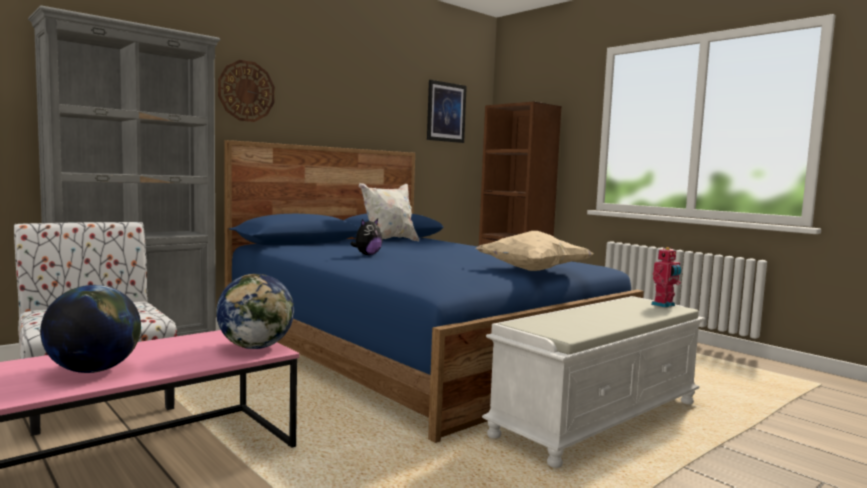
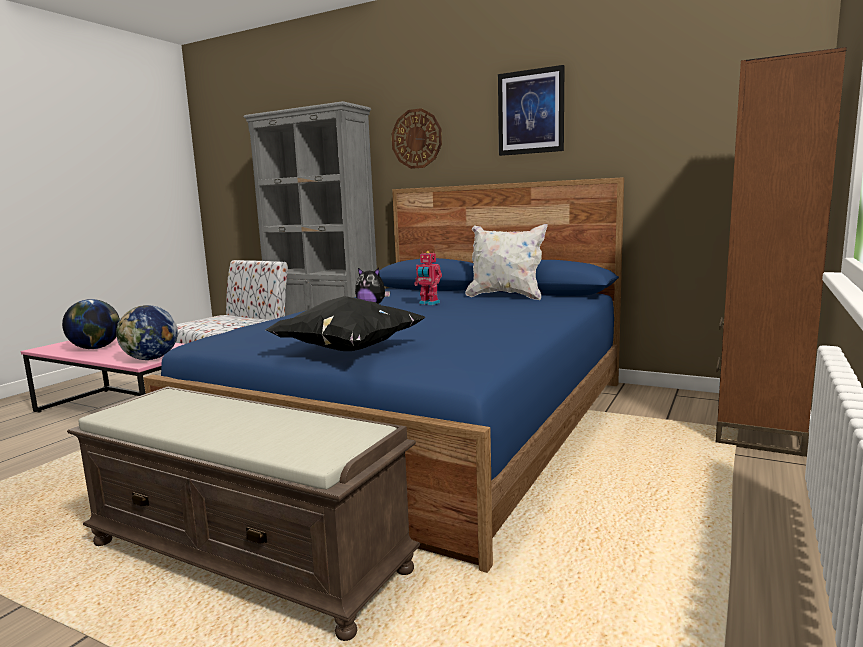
camera: 70 degrees right, 5 degrees up
(446, 112) = (702, 105): picture -> picture (531, 112)
(532, 270) = (347, 350): beige pillow -> black pillow
(597, 418) = (249, 556): white bench -> brown bench
(664, 305) = (334, 448): toy robot -> toy robot (428, 303)

